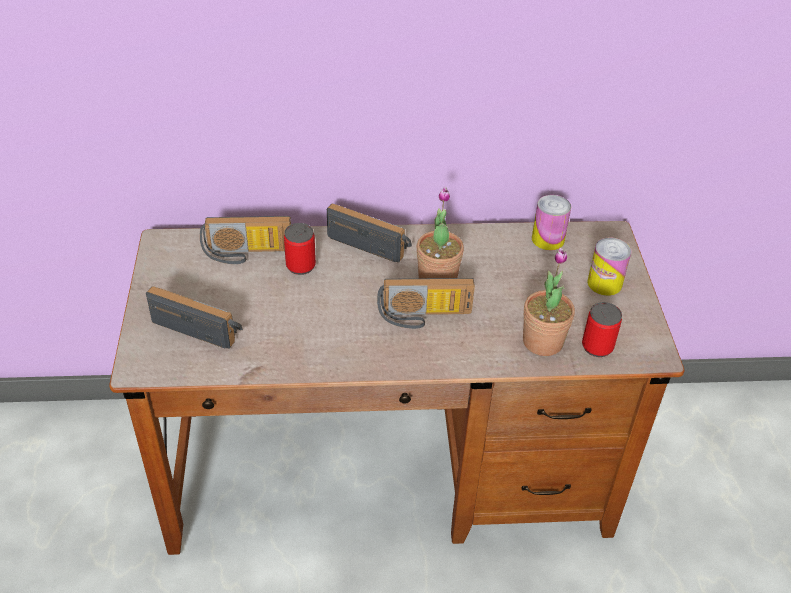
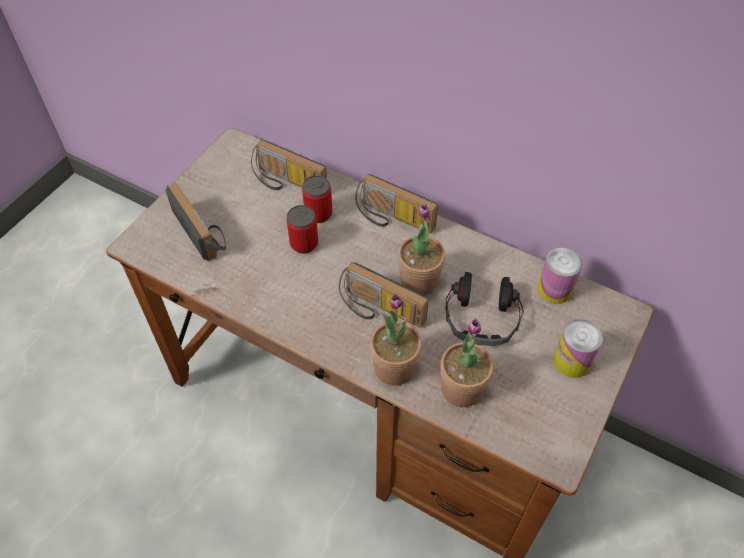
camera: 35 degrees right, 10 degrees up
(371, 243) = (392, 219): radio -> radio turned 150 degrees clockwise
(476, 353) = (394, 368): none -> potted plant
(511, 283) = (482, 316): none -> headphones
(597, 346) = (509, 421): can -> can (304, 243)

